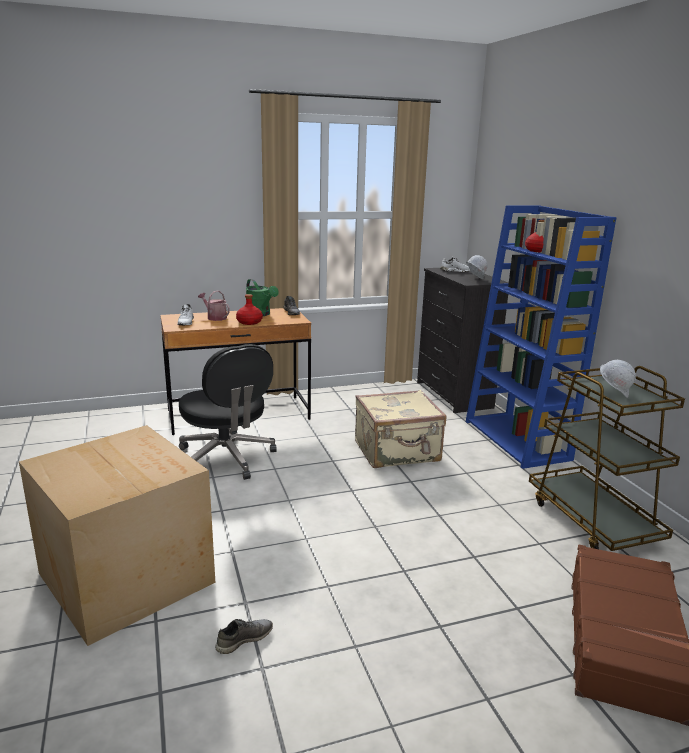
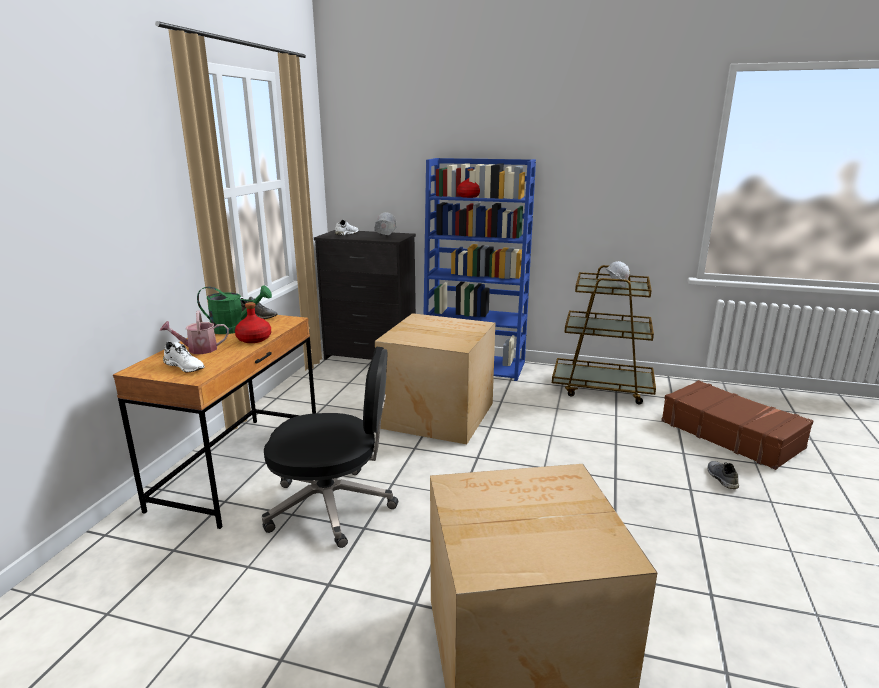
camera: 55 degrees left, 0 degrees up
(244, 639) = (668, 593): grey shoe -> grey shoe (721, 478)
(397, 452) = (436, 414): beige suitcase -> cardboard box

